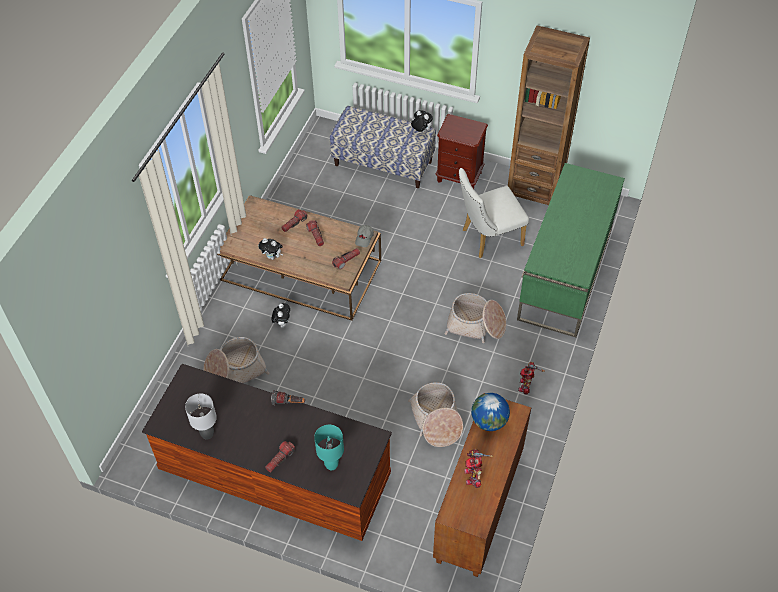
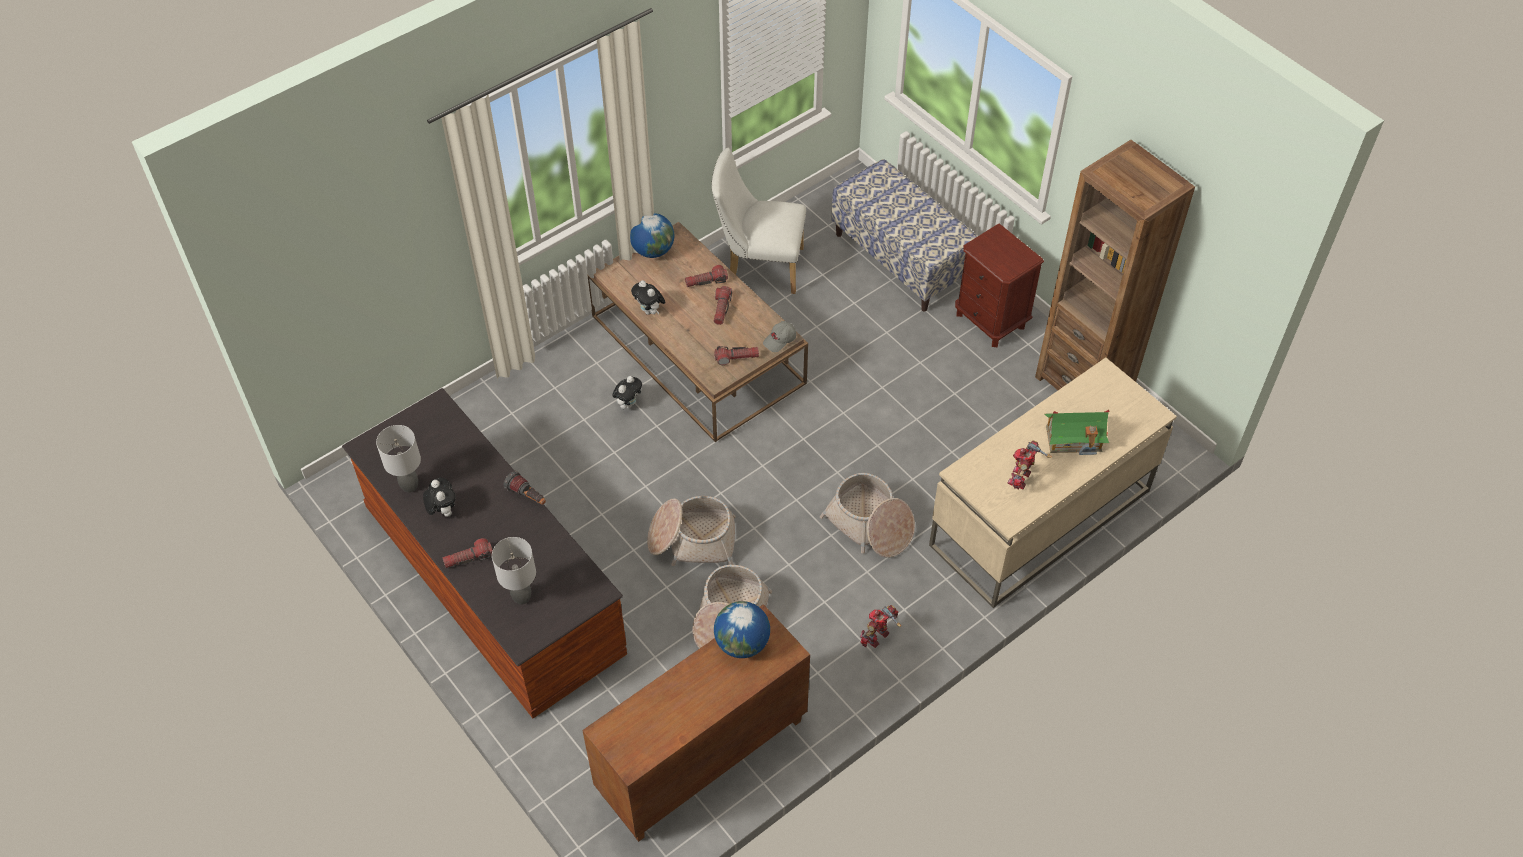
camera: 30 degrees right, 0 degrees up
(235, 370) = (532, 434): basket -> basket (692, 540)
(247, 219) = (653, 250): none -> globe
(331, 465) = (522, 597): turquoise table lamp -> grey table lamp
(421, 130) = (957, 232): plush toy -> plush toy (442, 510)
(473, 476) = (670, 700): toy robot -> toy robot (1021, 479)
(488, 238) = (969, 420): white chair -> white chair (758, 266)
(564, 275) = (1039, 519): green desk -> beige desk
(581, 215) = (1074, 438): none -> toy house

